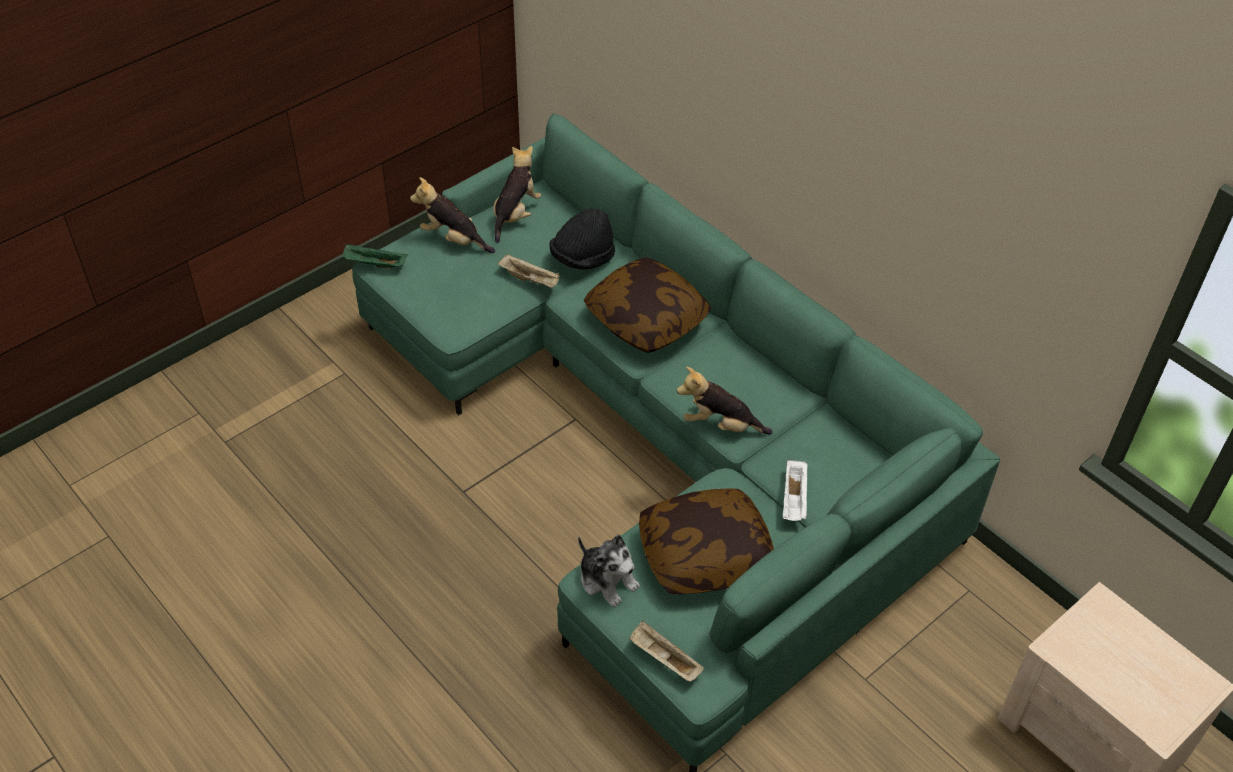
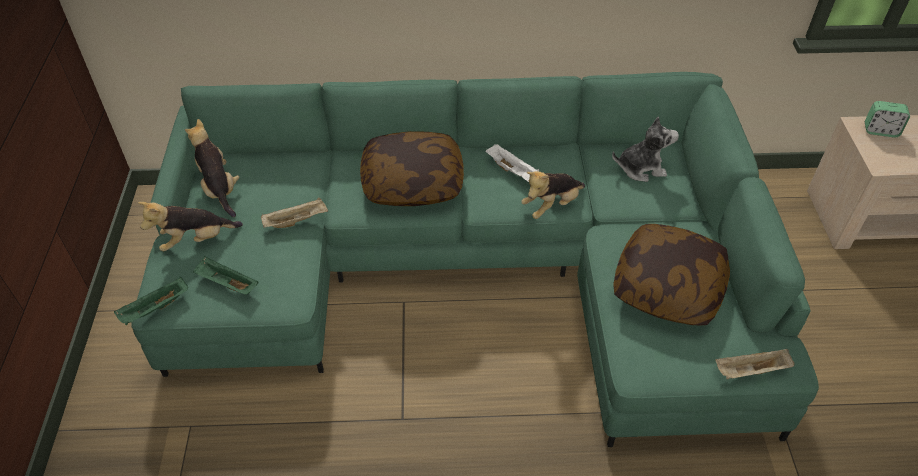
camera: 50 degrees left, 0 degrees up
(432, 284) = (226, 284): none -> green tray
(582, 258) = (311, 179): black hat -> none
(607, 580) = (646, 360): plush toy -> plush toy (641, 168)
(794, 499) = (655, 209): white tray -> white tray (512, 171)
(1116, 626) = (880, 131): none -> alarm clock

